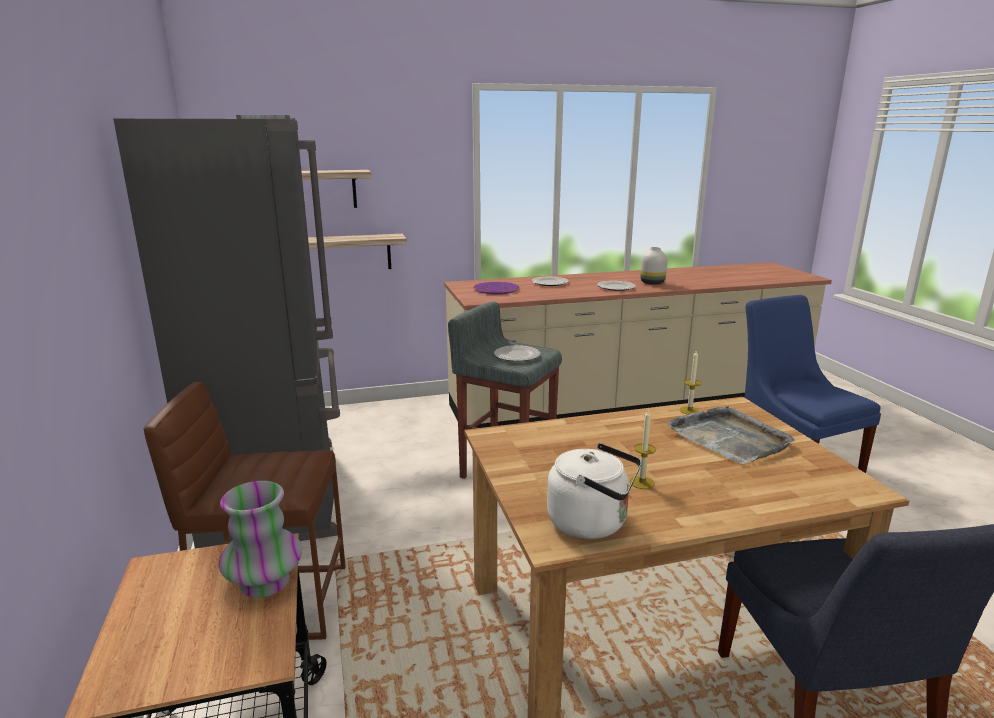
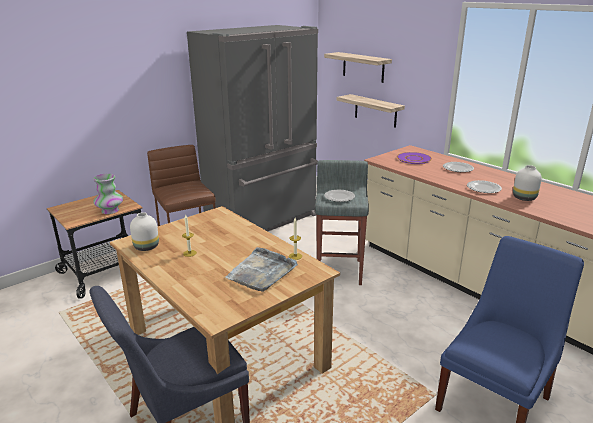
camera: 65 degrees right, 5 degrees up
(592, 523) = (146, 247): white kettle -> white vase

